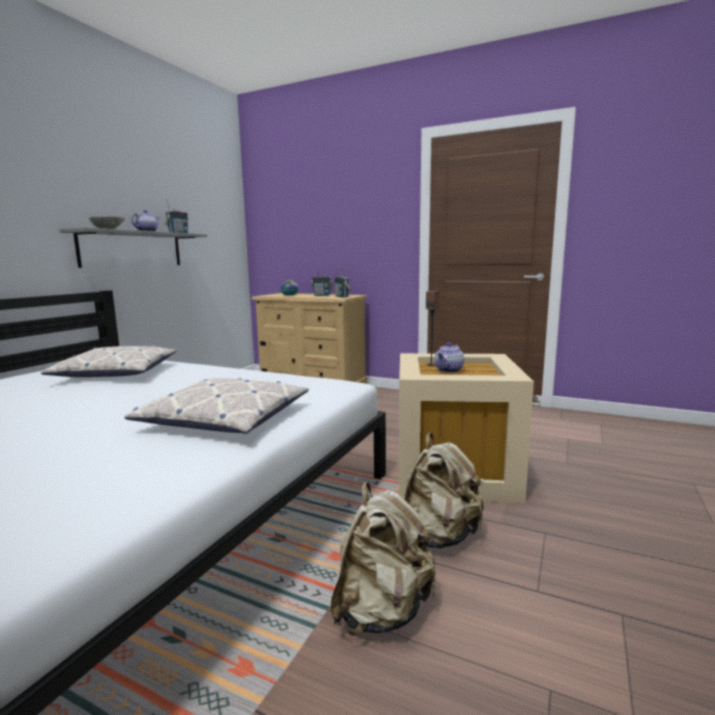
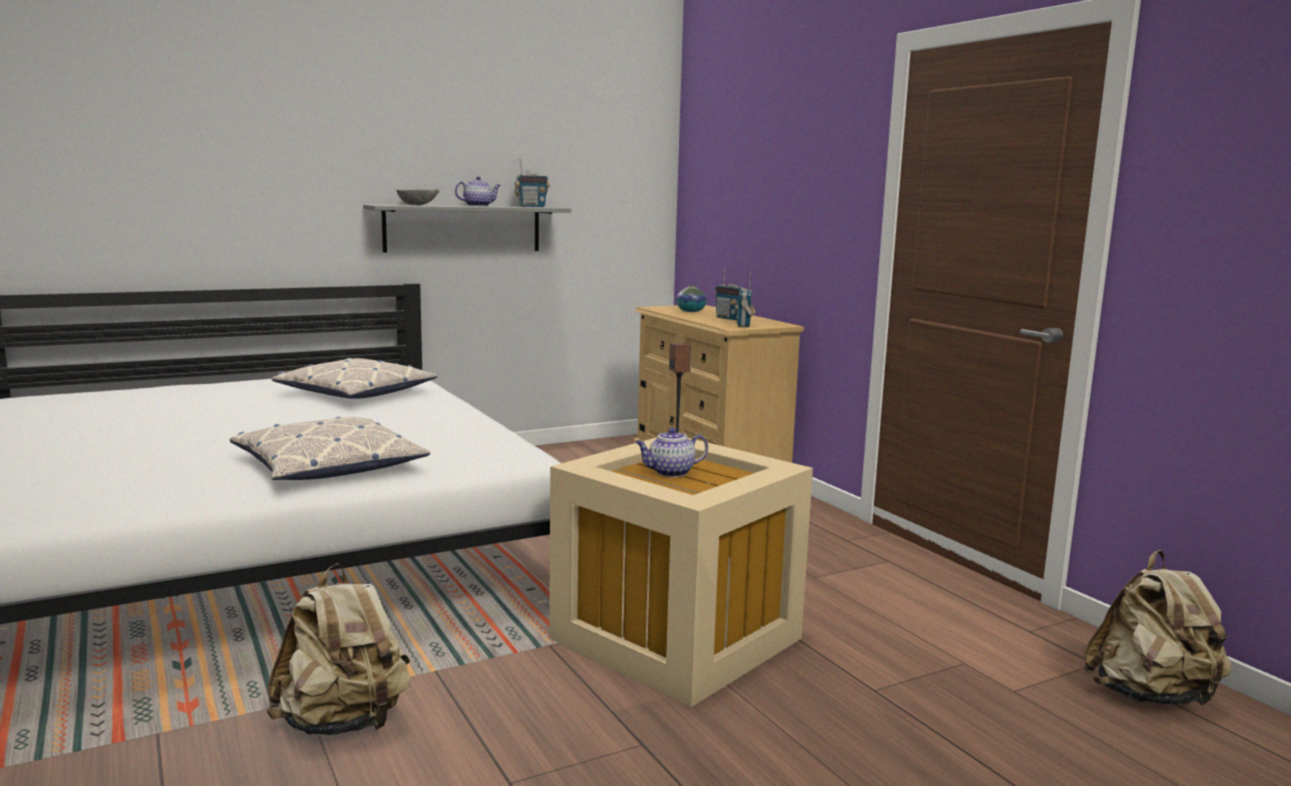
camera: 35 degrees right, 0 degrees up
(438, 537) = (513, 693): beige backpack -> beige backpack (1150, 696)

